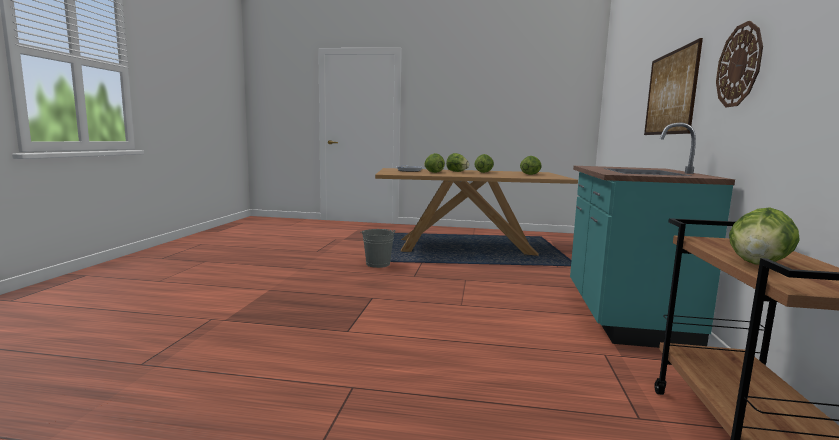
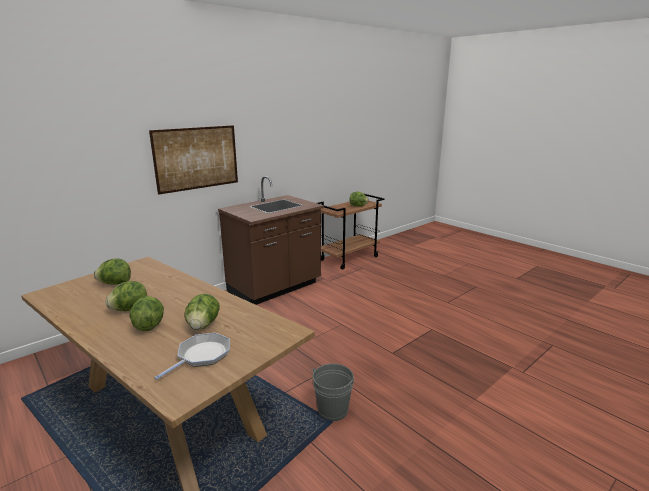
camera: 140 degrees left, 10 degrees up
(623, 316) = (275, 288): turquoise counter -> brown counter
(739, 65) = (273, 145): wall clock -> none

